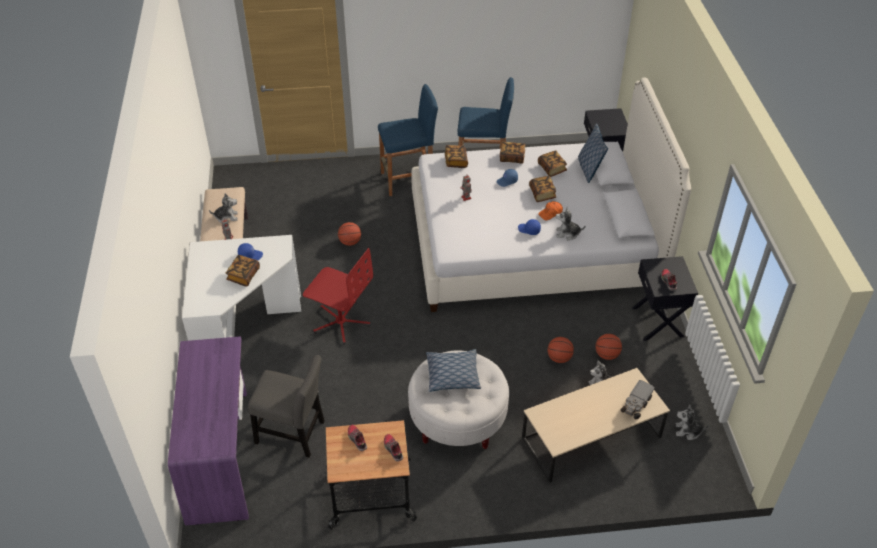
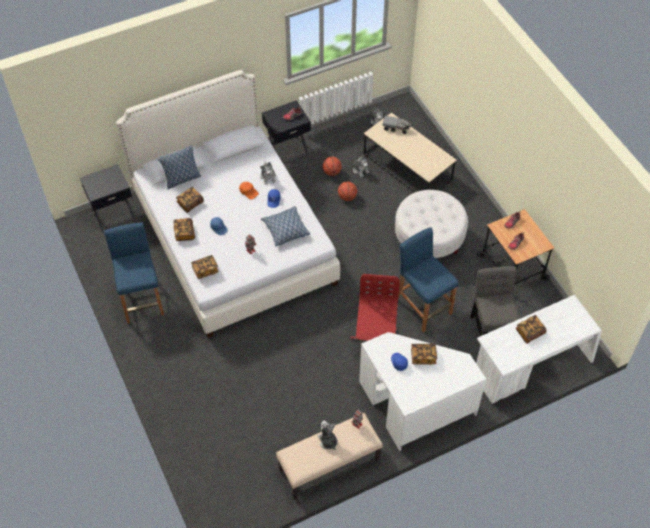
camera: 110 degrees left, 10 degrees up
(221, 455) = (531, 367): purple desk -> white desk
(350, 242) = (280, 370): basketball -> none
(409, 180) = (178, 353): blue stool -> blue stool (423, 306)
(453, 375) = (425, 221): pillow -> pillow (285, 230)
(542, 194) = (226, 202): book -> book (529, 332)

